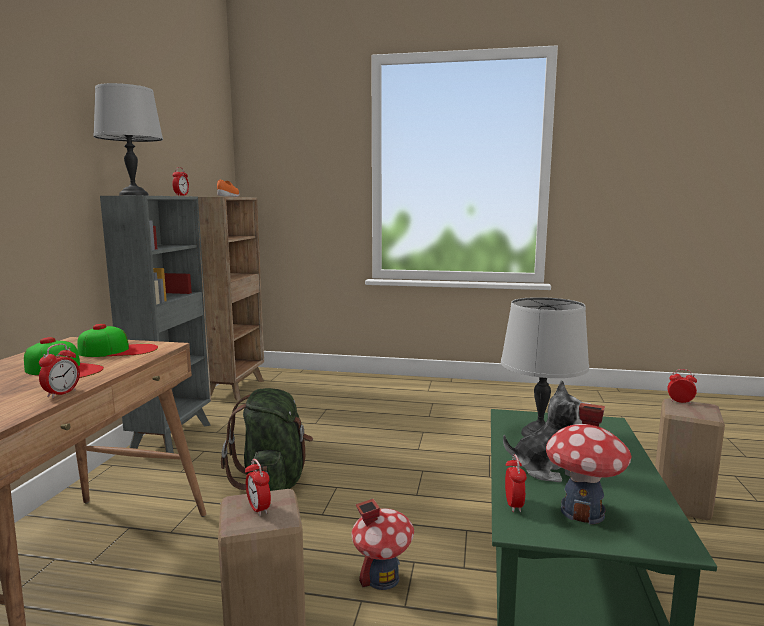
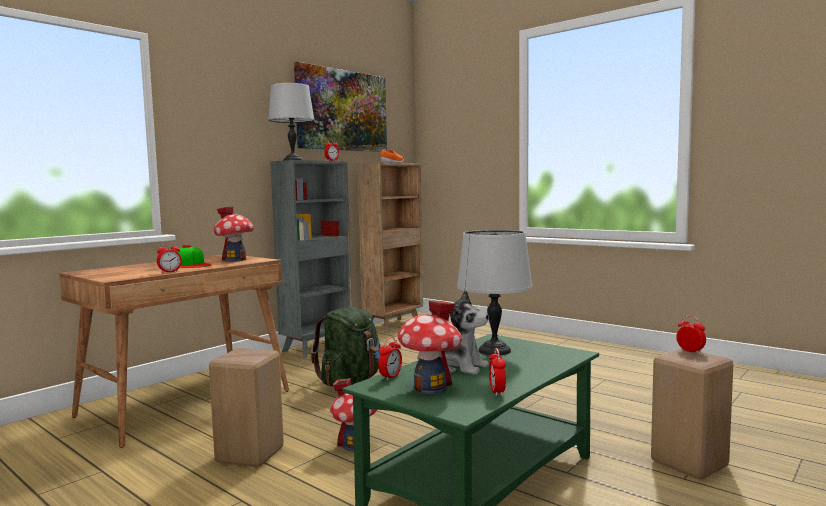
camera: 30 degrees right, 5 degrees down
(118, 350) = (235, 260): cap -> toy house
(169, 127) = (342, 110): none -> picture
(258, 509) = (244, 354): alarm clock -> alarm clock (497, 392)

